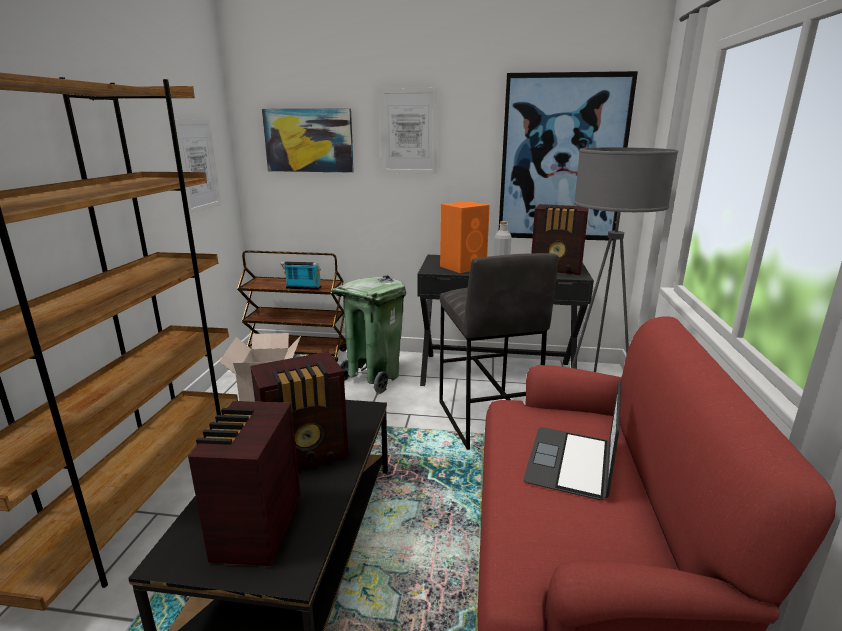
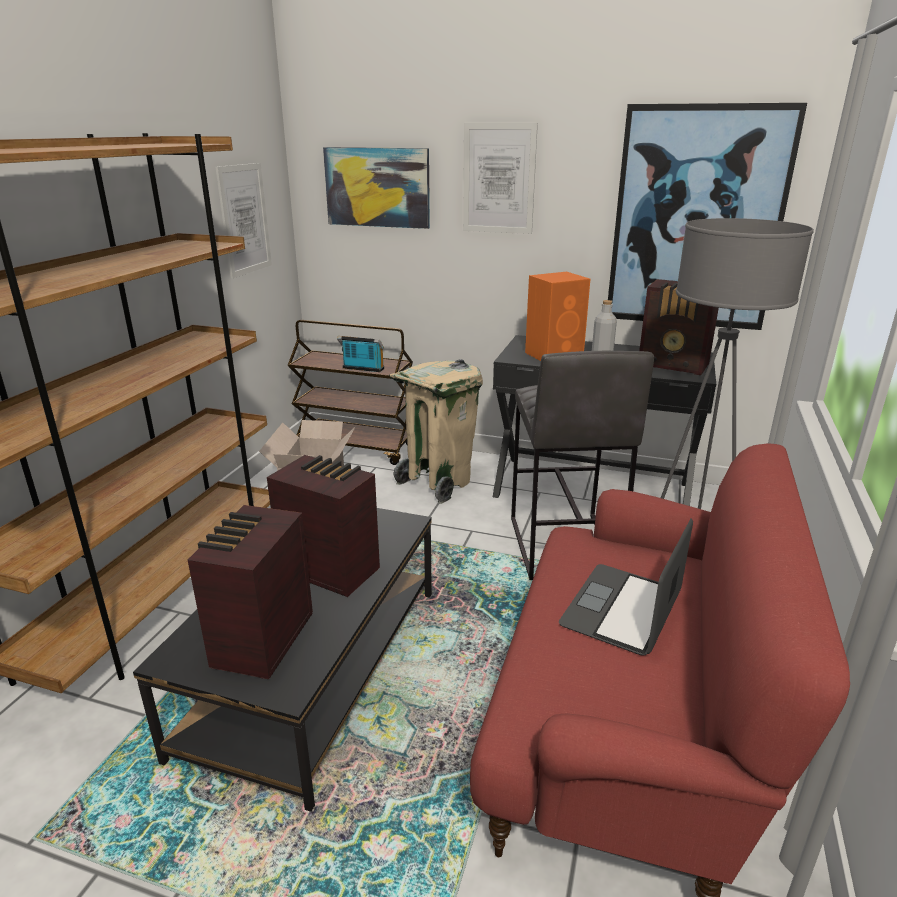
camera: 10 degrees right, 5 degrees up
(307, 456) = (329, 569): radio -> radio turned 135 degrees counterclockwise
(373, 378) = (438, 482): green trash can -> beige trash can

